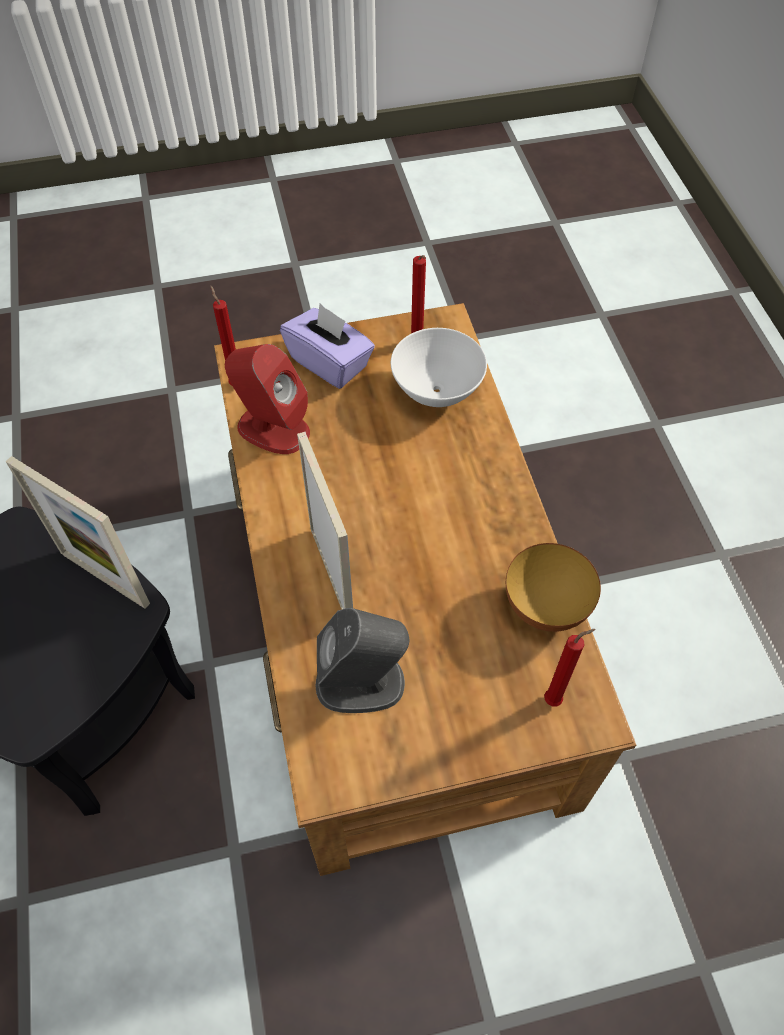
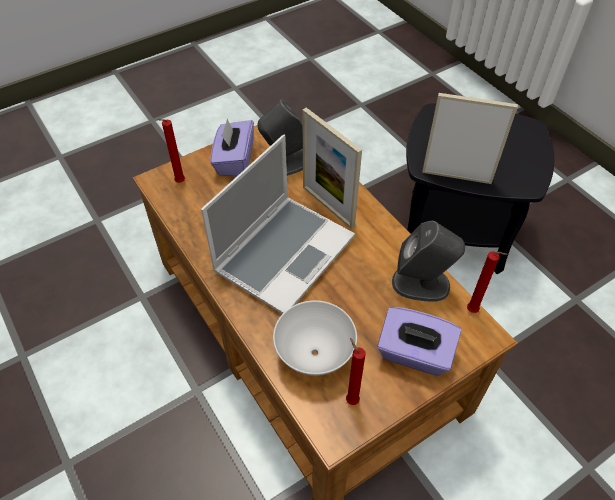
camera: 160 degrees right, 5 degrees down
(272, 428) = (421, 284): red speaker -> grey speaker
(425, 520) = (284, 253): none -> laptop
(448, 717) = (234, 161): none -> purple tissue box
(545, 607) = (192, 224): bowl -> none

